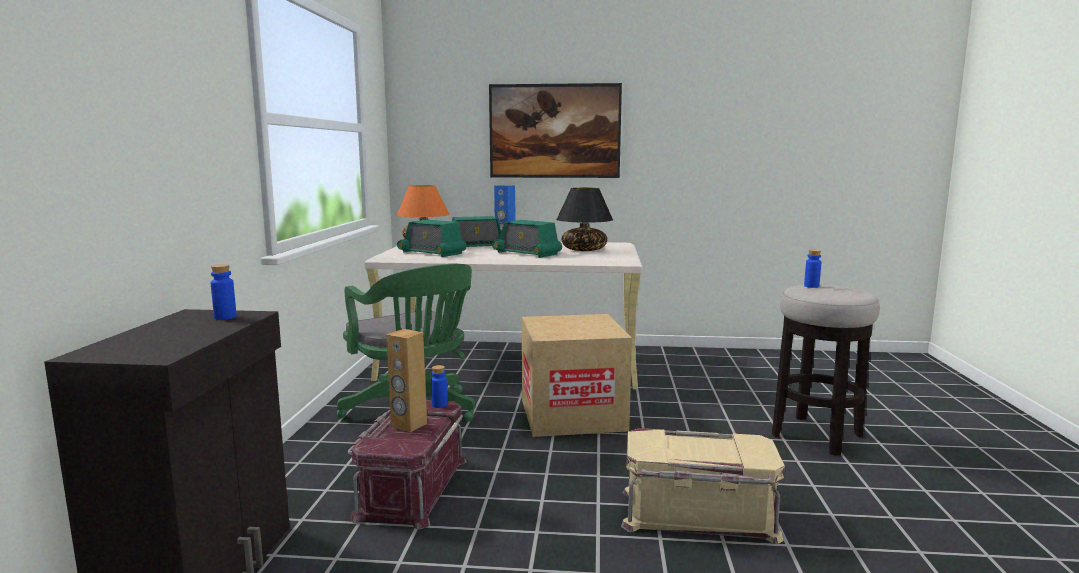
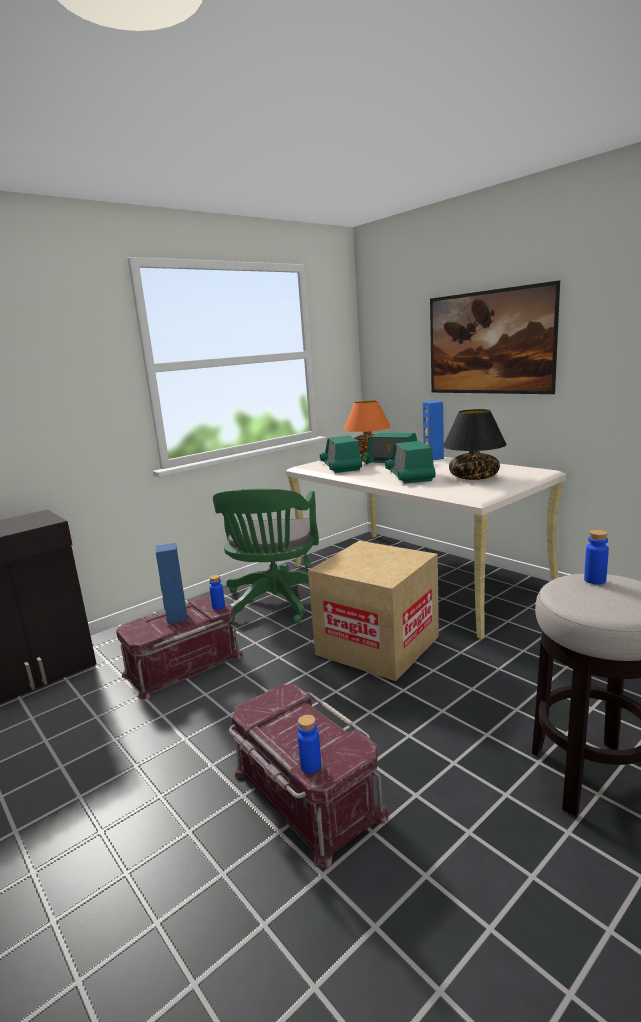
camera: 45 degrees right, 5 degrees up
(225, 317) = (37, 521): blue bottle -> blue bottle (311, 766)
(408, 425) = (176, 617): brown speaker -> blue speaker
(698, 515) = (304, 794): beige storage box -> red storage box

